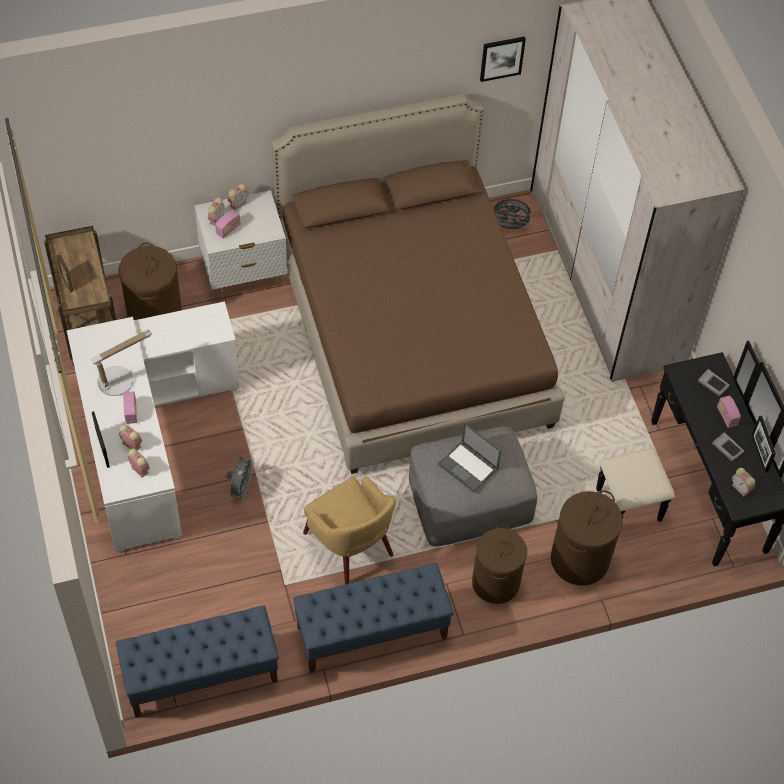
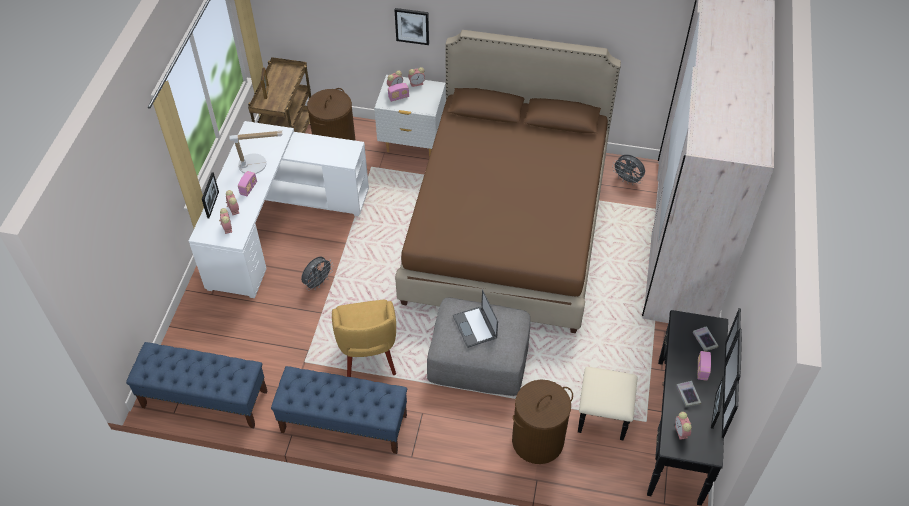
camera: 30 degrees right, 5 degrees down
(495, 582) = (460, 428): brown laundry basket -> none
(502, 58) = (643, 27): picture -> picture (412, 25)

